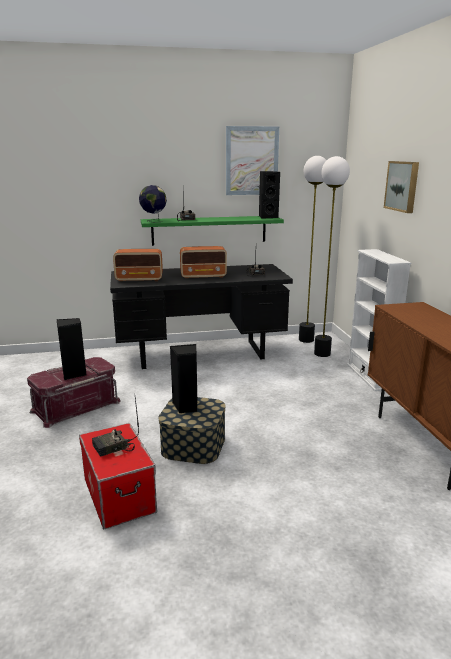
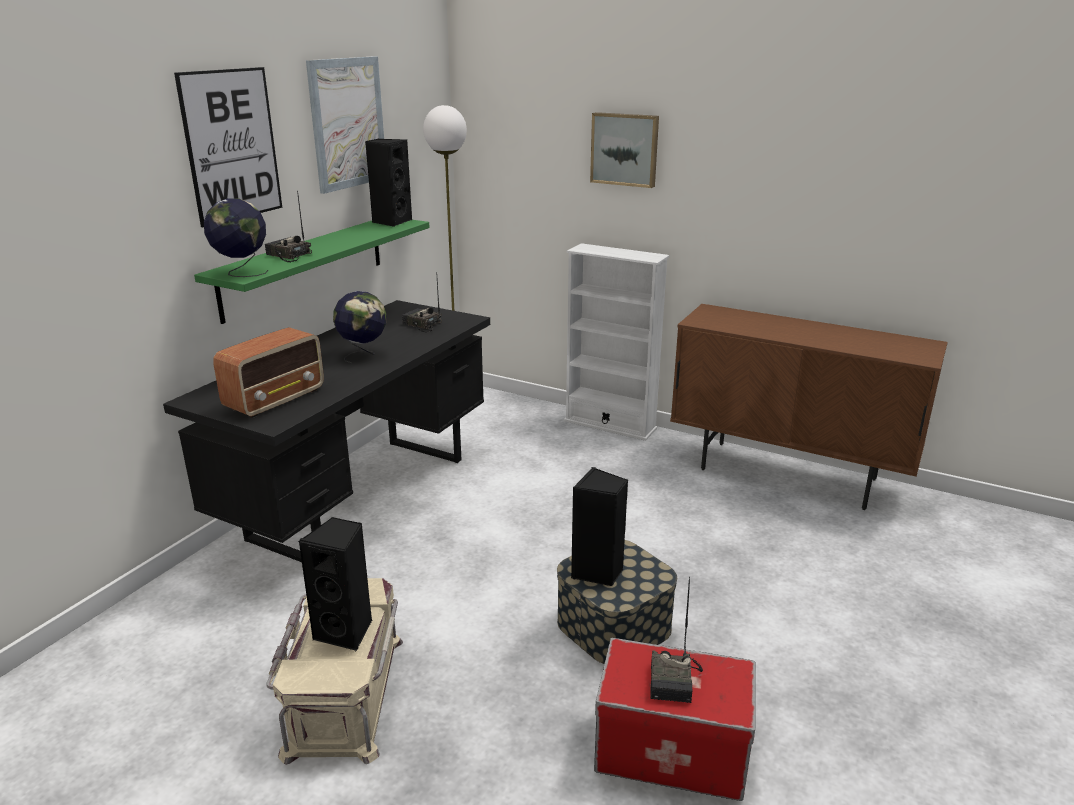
camera: 50 degrees left, 5 degrees up
(75, 406) = (343, 694): red storage box -> beige storage box
(171, 163) = (231, 145): none -> picture
(204, 276) = (363, 355): radio -> globe
(322, 353) = (512, 418): floor lamp -> none

